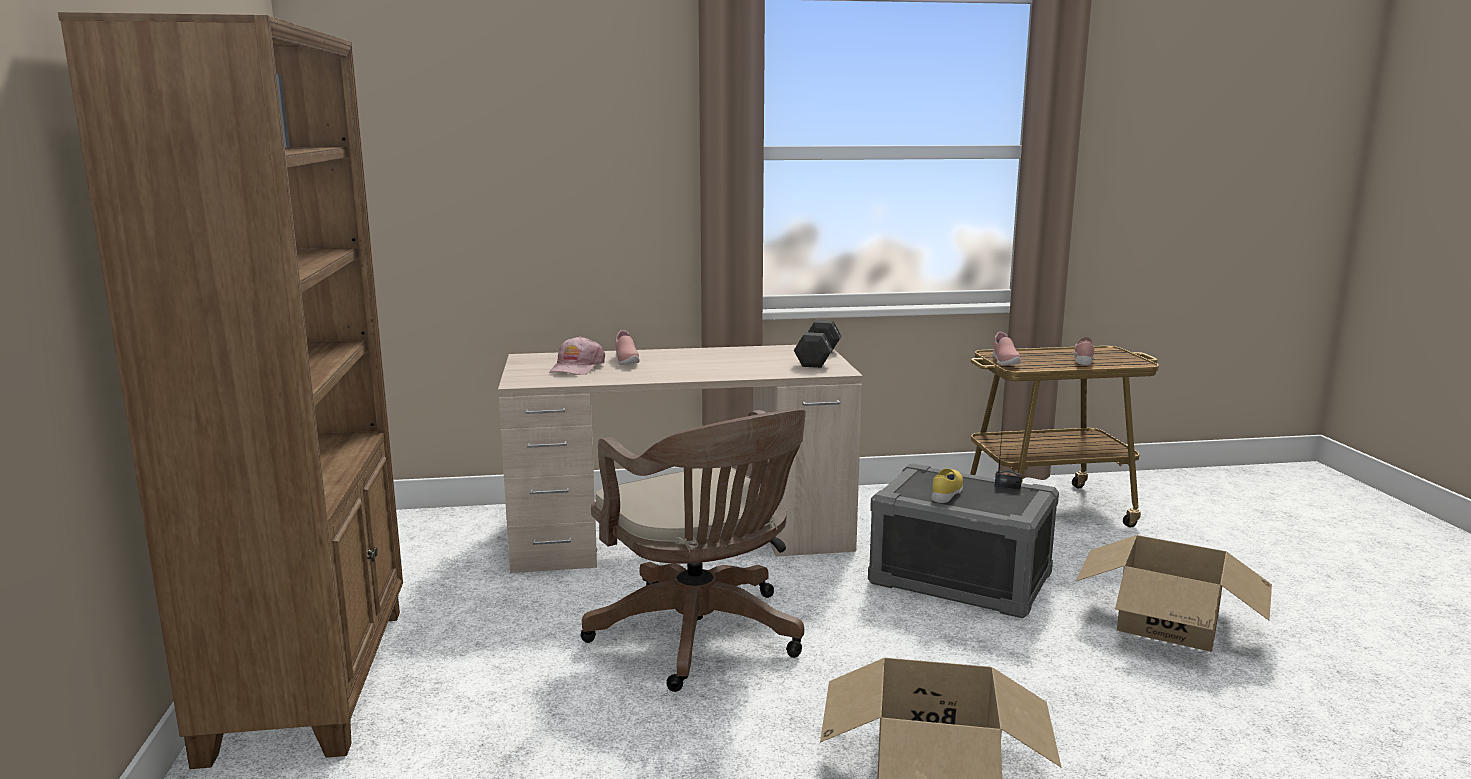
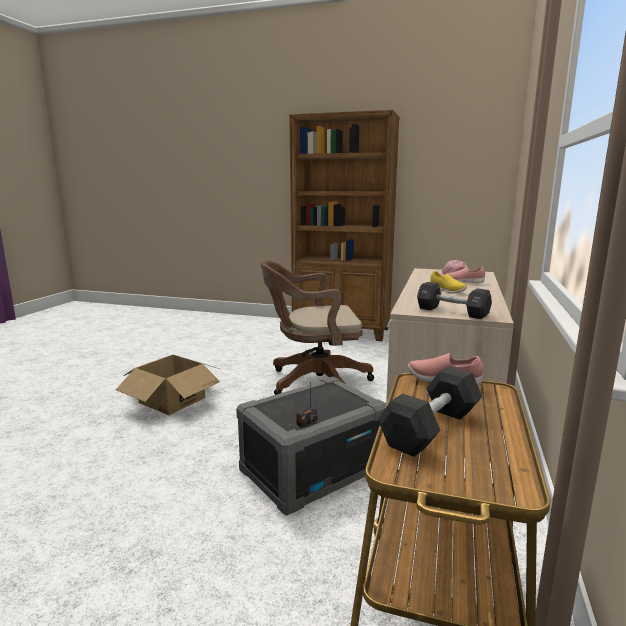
camera: 115 degrees right, 0 degrees up
(947, 494) = (314, 396): yellow shoe -> yellow shoe (446, 291)
(1083, 360) = (431, 428): pink shoe -> black dumbbell
(1169, 622) = (166, 537): cardboard box -> none

